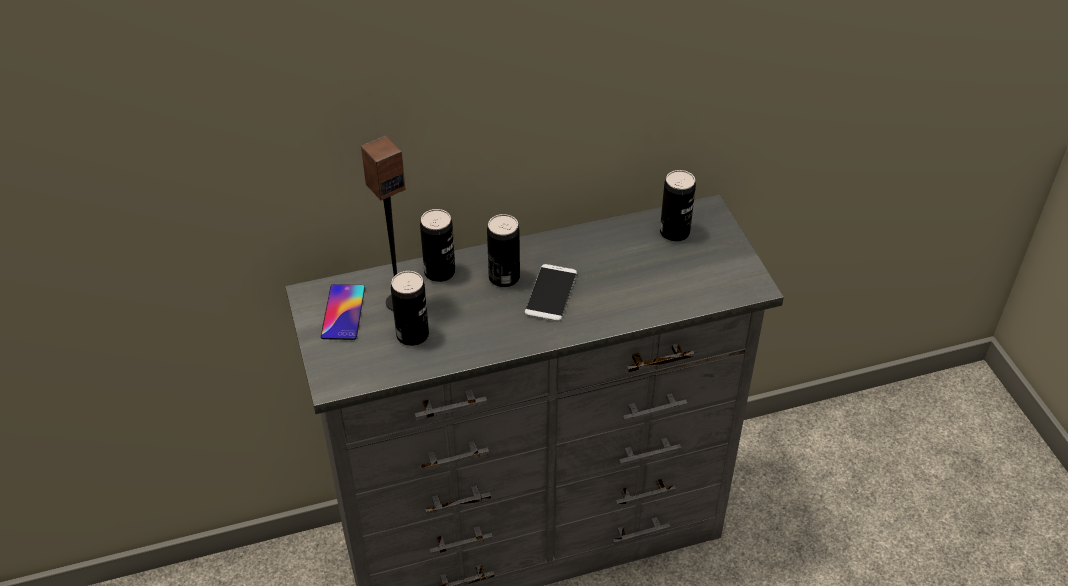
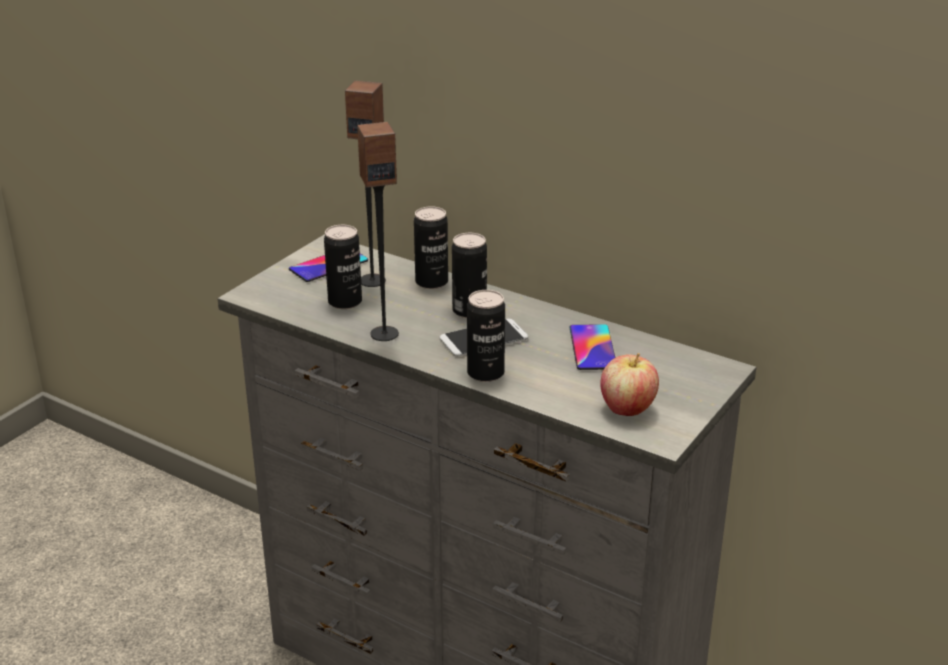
camera: 50 degrees right, 15 degrees down
(485, 339) = (384, 333): none -> speaker
(621, 249) = (592, 348): none -> phone
(674, 232) = (660, 364): can -> can (485, 373)
(708, 280) = (627, 408): none -> apple

